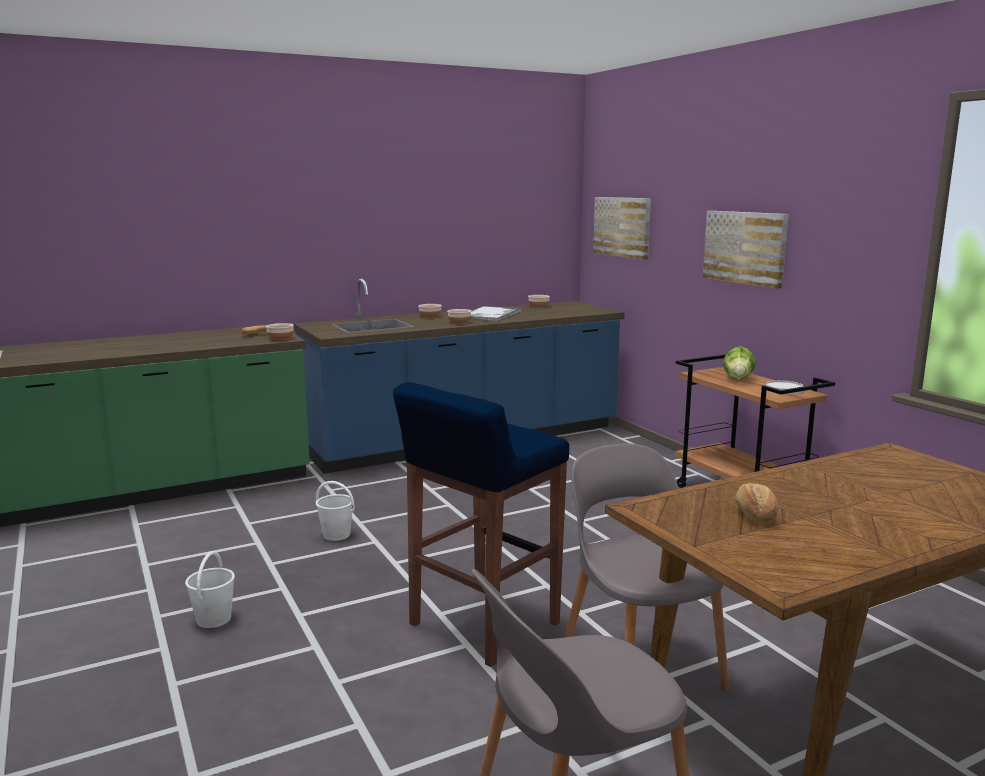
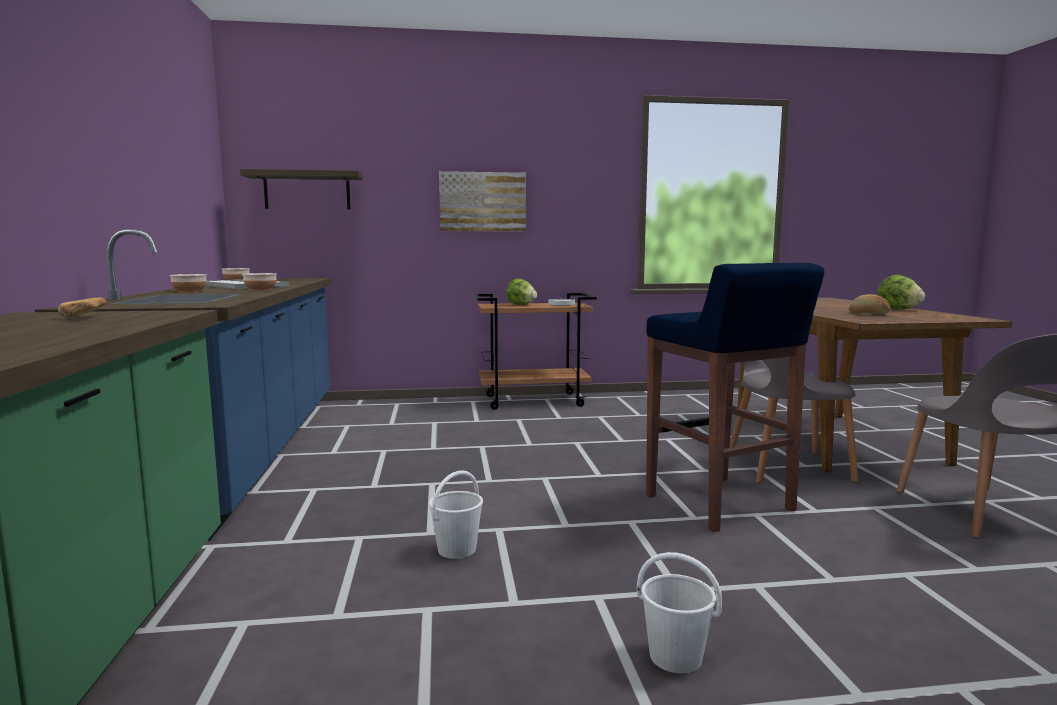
camera: 70 degrees left, 5 degrees down
(280, 338) = (165, 313): bowl -> none
(622, 226) = (307, 191): picture -> shelf
(887, 541) = (898, 309): none -> lettuce

